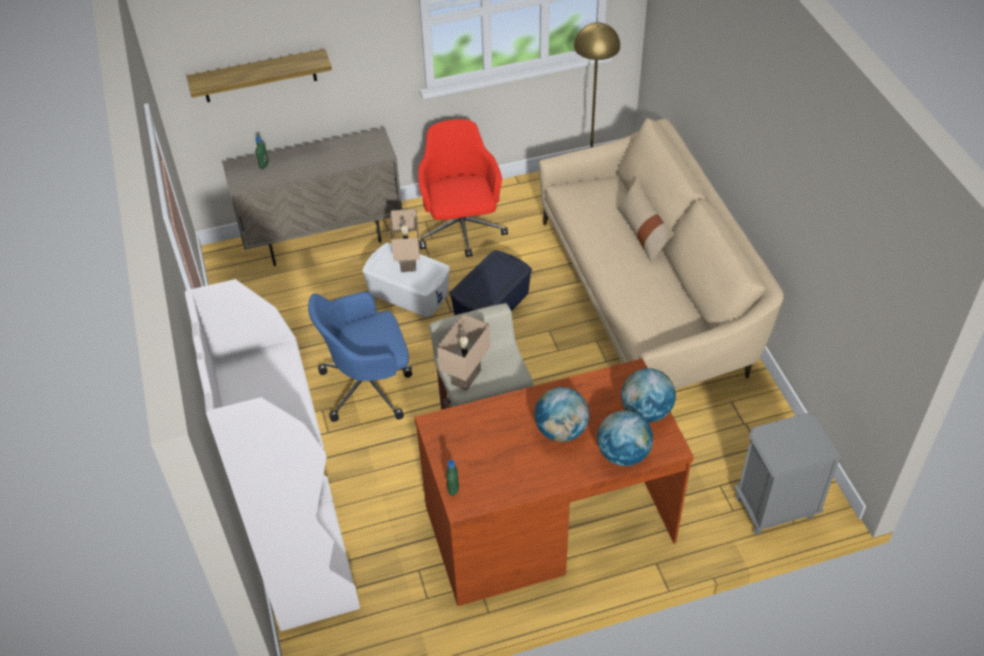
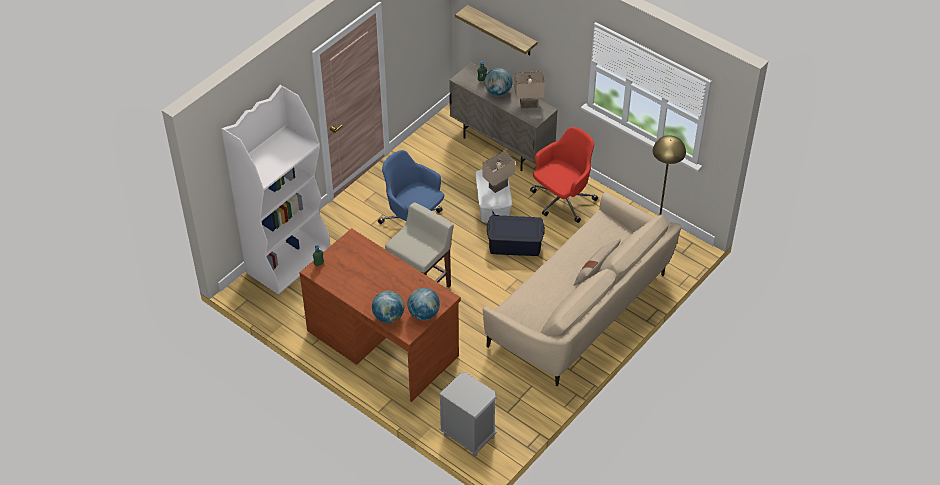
camera: 55 degrees right, 0 degrees up
(467, 378) = (404, 240): beige table lamp -> beige table lamp (528, 105)
(561, 431) = (385, 286): globe -> globe (498, 92)

